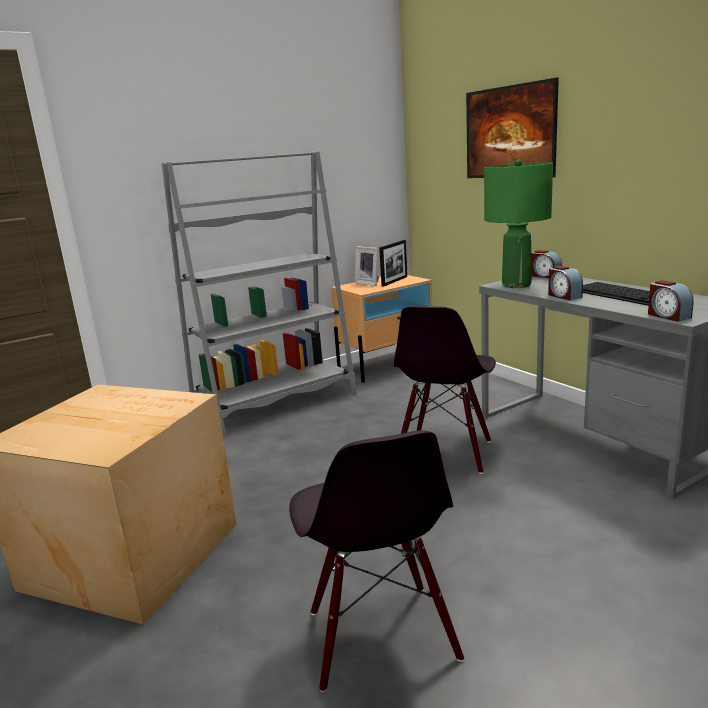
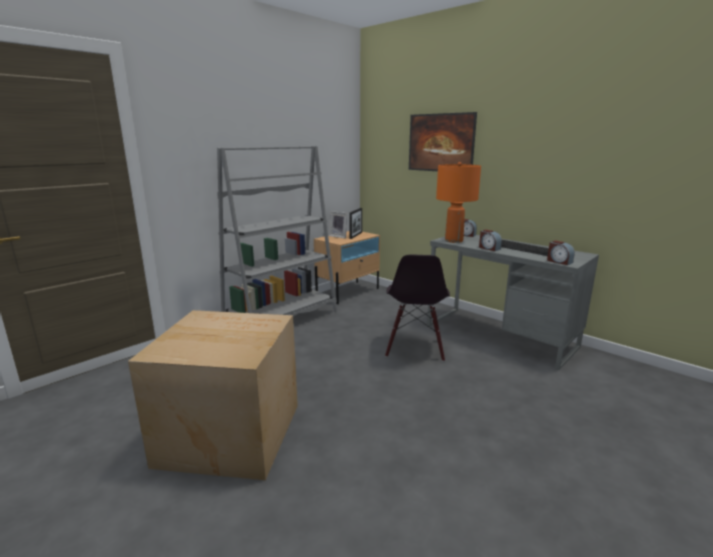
camera: 15 degrees left, 0 degrees up
(380, 636) = (430, 468): black chair -> none
(516, 285) = (453, 240): green table lamp -> orange table lamp

